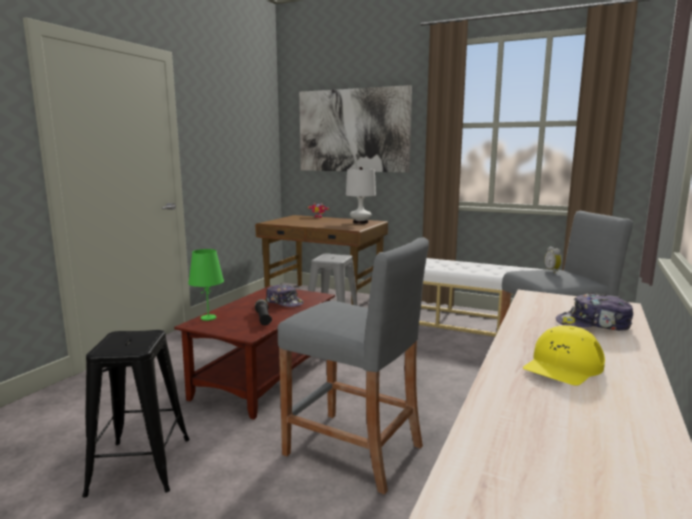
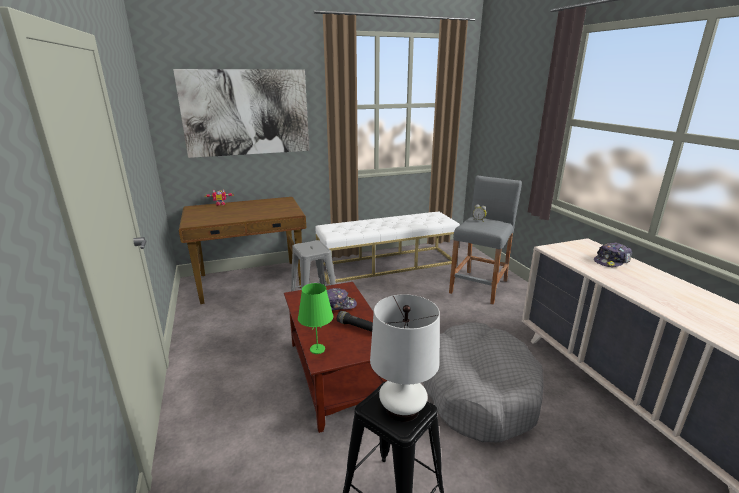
camera: 45 degrees left, 10 degrees up
(353, 450) = (478, 391): grey stool -> grey dog bed
(360, 222) = (277, 203): white table lamp -> white table lamp (402, 409)
(562, 366) = (664, 294): yellow cap -> none

